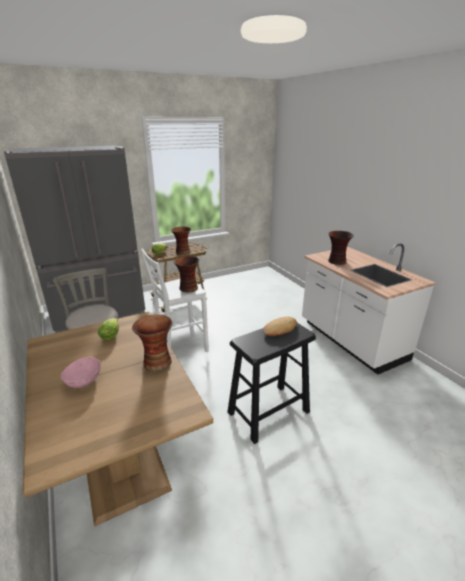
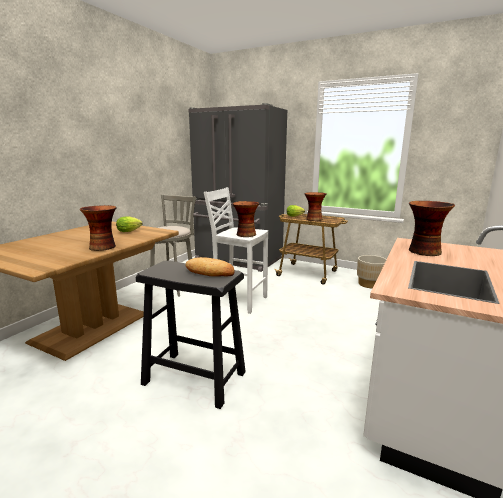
camera: 55 degrees right, 10 degrees down
(83, 381) = (67, 239): pink bowl -> none
(226, 288) = (369, 284): none -> beige planter

